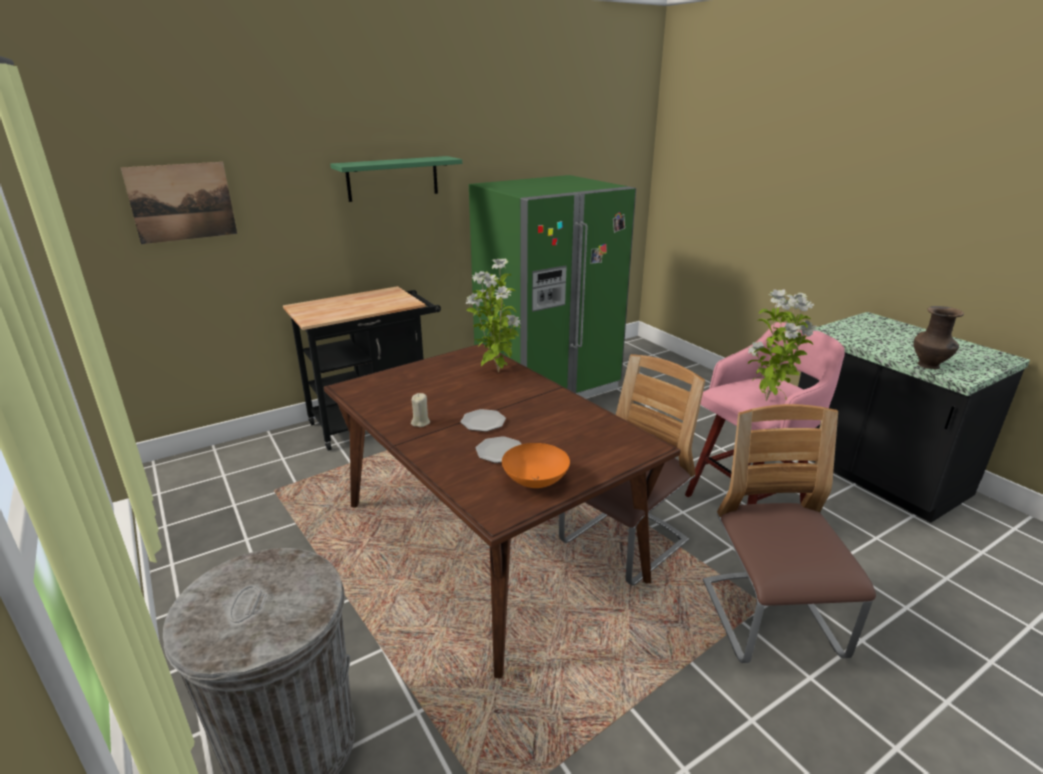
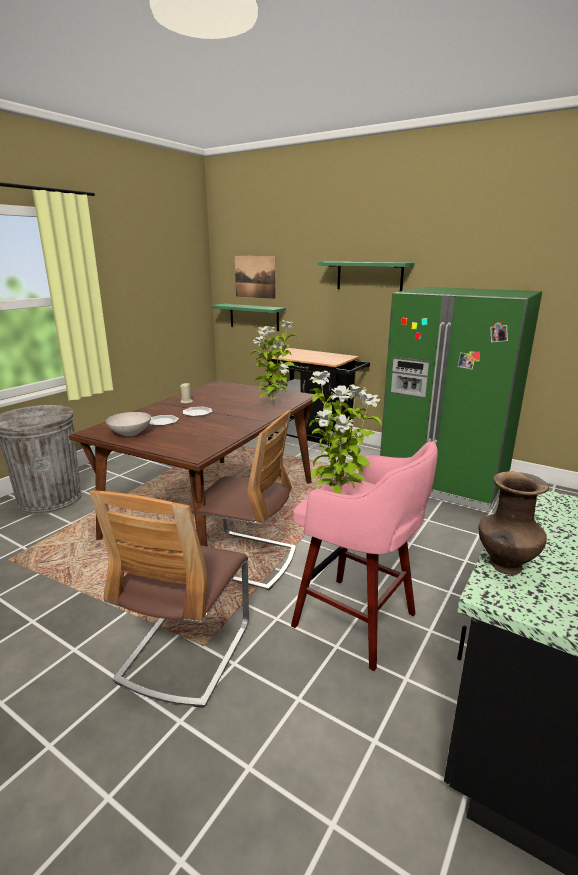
camera: 65 degrees right, 5 degrees down
(193, 273) = (254, 317): none -> green shelf
(535, 481) = (131, 433): orange bowl -> white bowl
(770, 620) = (185, 651): chair -> chair turned 135 degrees clockwise

